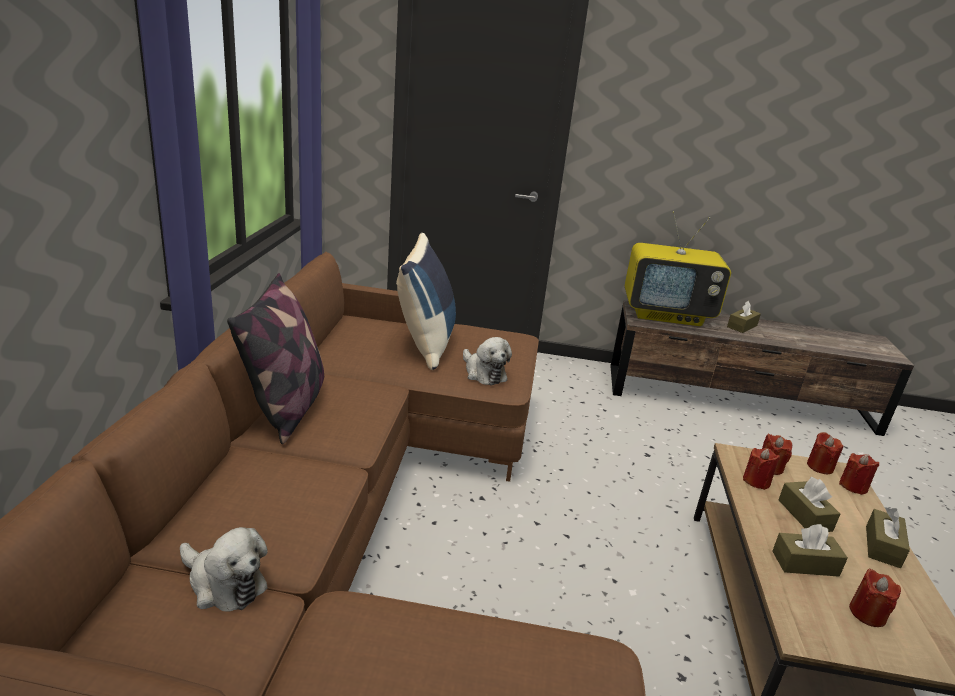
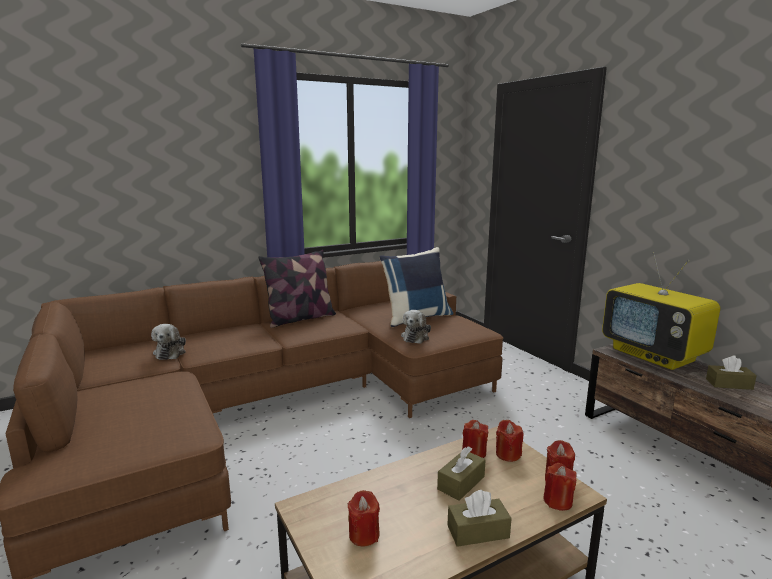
camera: 55 degrees right, 10 degrees down
(805, 563) = (391, 494): brown tissue box -> none

